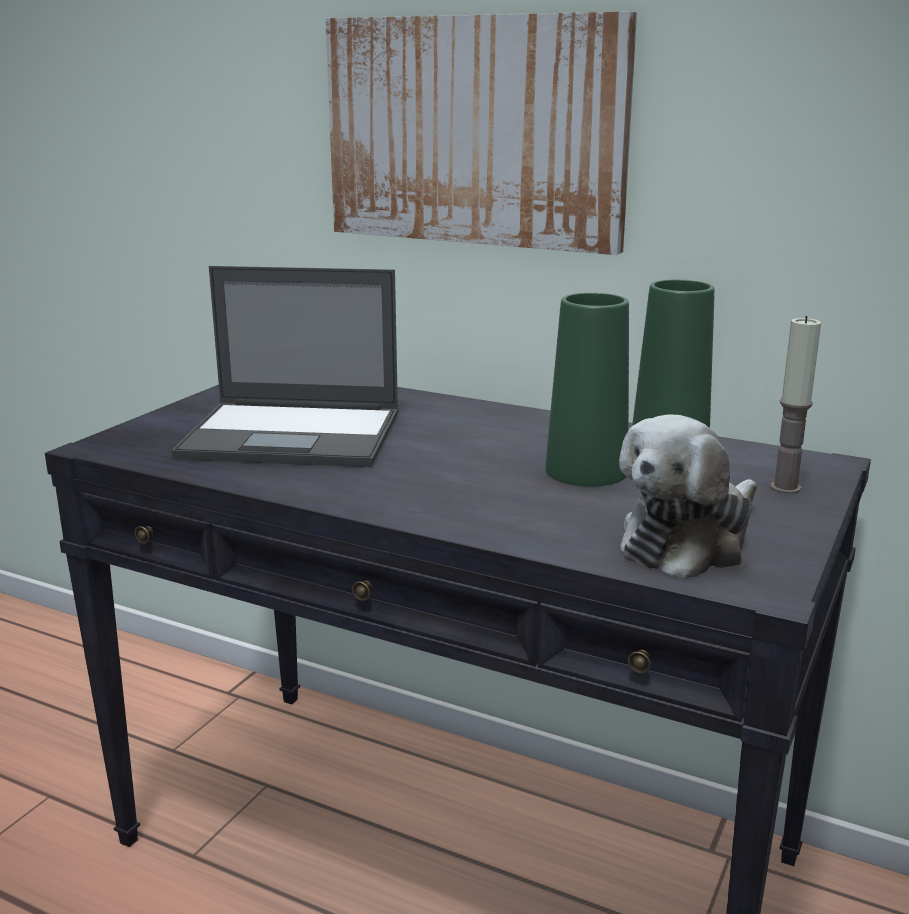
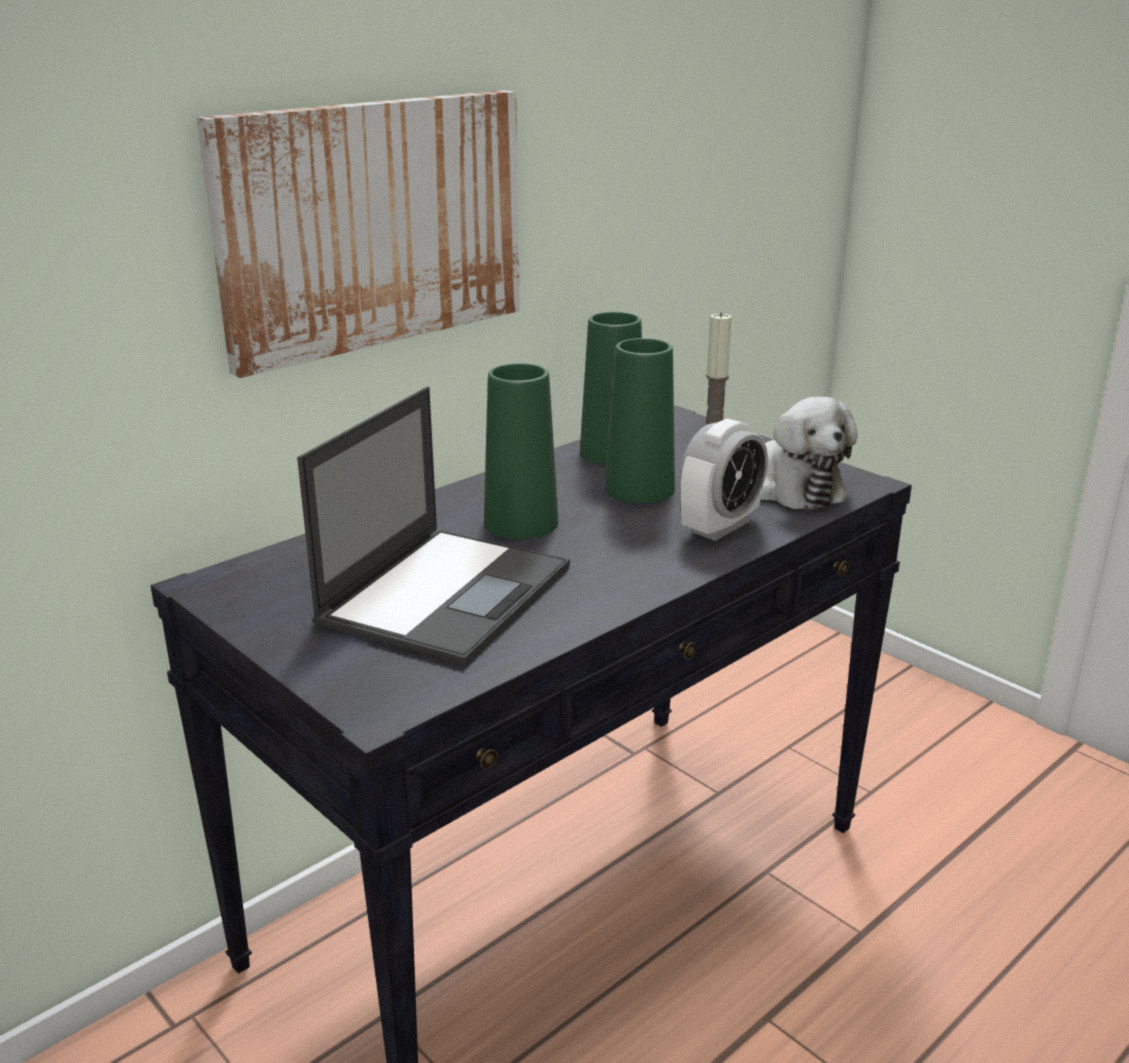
camera: 70 degrees left, 5 degrees up
(453, 438) = (521, 523): none -> green vase
(525, 517) = (720, 527): none -> alarm clock

